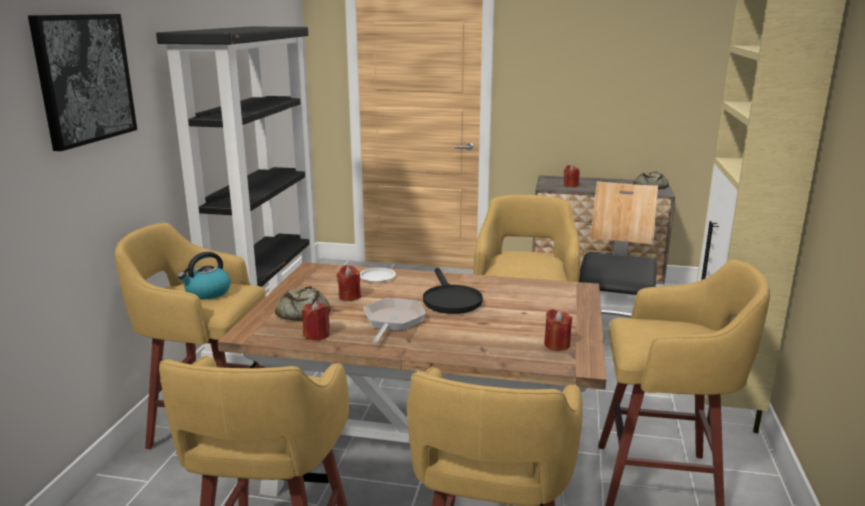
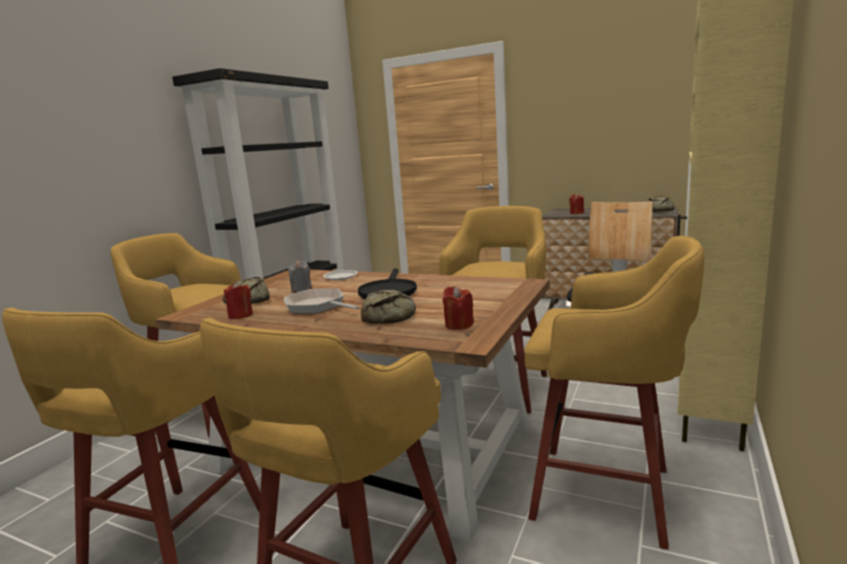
camera: 15 degrees right, 5 degrees down
(84, 78) = (86, 103): picture -> none
(207, 293) = (194, 289): kettle -> none
(349, 296) = (301, 290): red candle -> grey candle
(392, 321) = (318, 306): frying pan -> frying pan turned 75 degrees counterclockwise
(480, 332) = (390, 315): none -> bread

